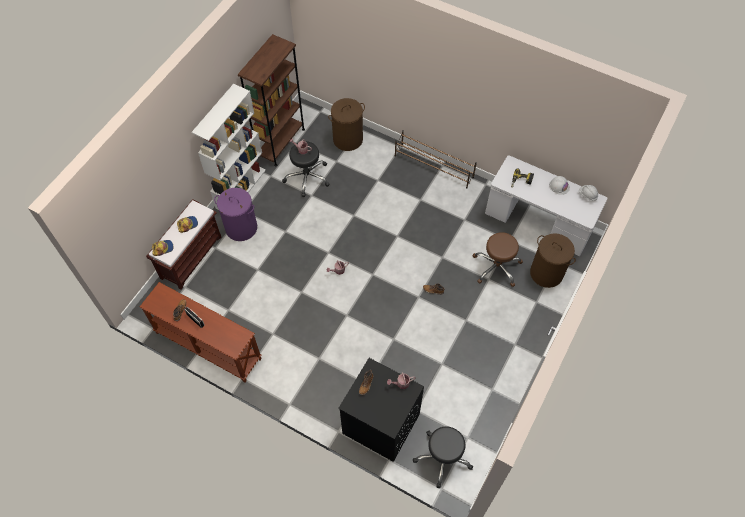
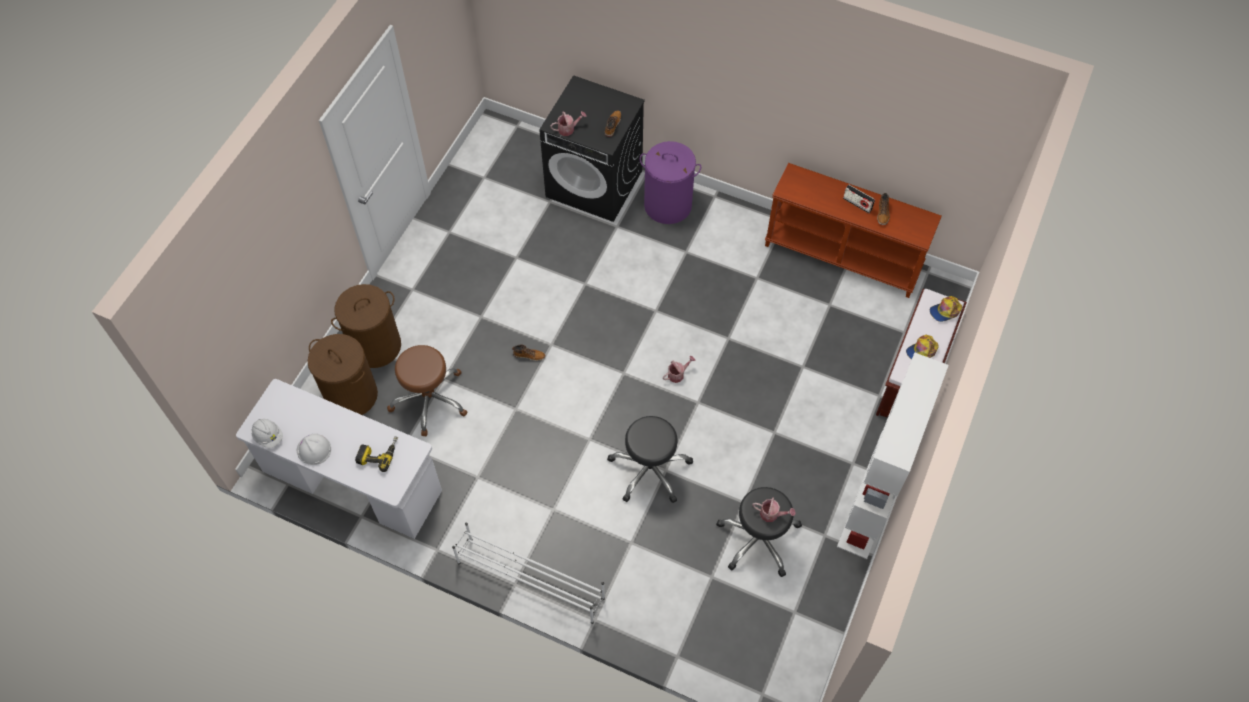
camera: 175 degrees right, 0 degrees up
(241, 228) = (848, 432): purple laundry basket -> purple laundry basket (668, 205)
(280, 143) = (823, 609): brown bookcase -> none
(348, 139) = (697, 629): brown laundry basket -> brown laundry basket (375, 346)
(434, 167) = (530, 579): brown shoe rack -> white shoe rack
(442, 457) = (515, 155): black stool -> black stool (650, 469)

